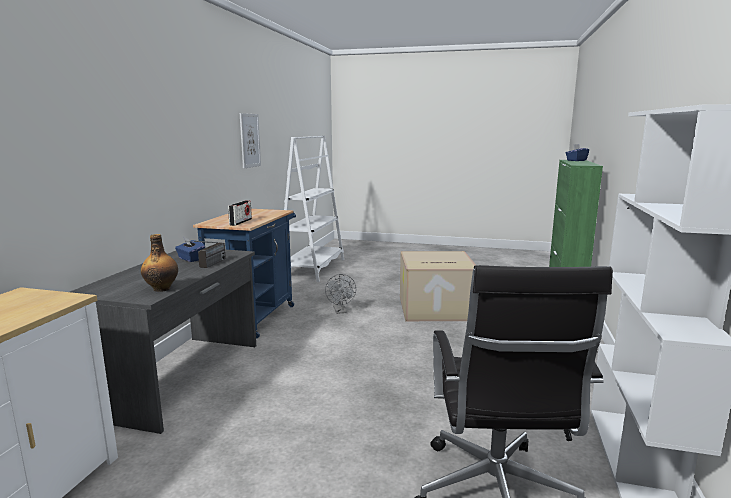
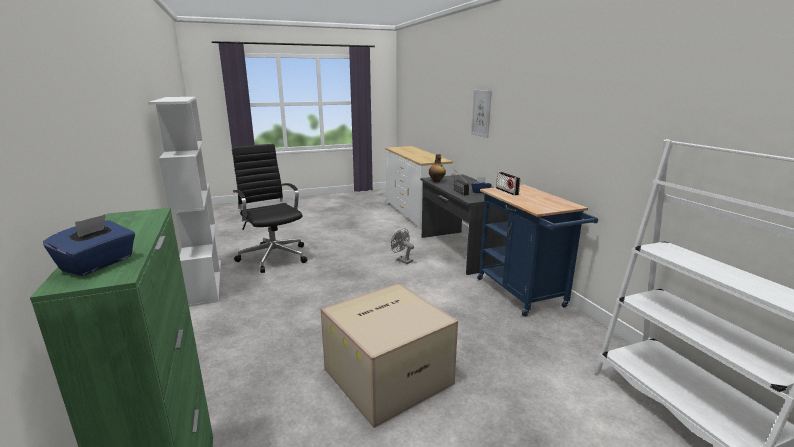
camera: 145 degrees right, 5 degrees up
(250, 140) = (637, 134): picture -> picture (481, 113)
(340, 311) = (474, 327): grey fan -> grey fan (402, 260)

